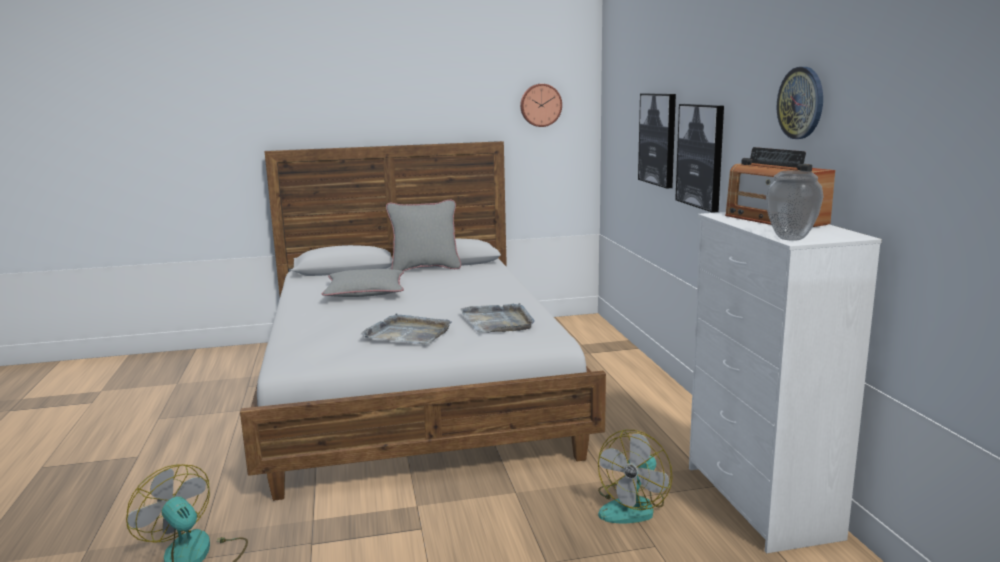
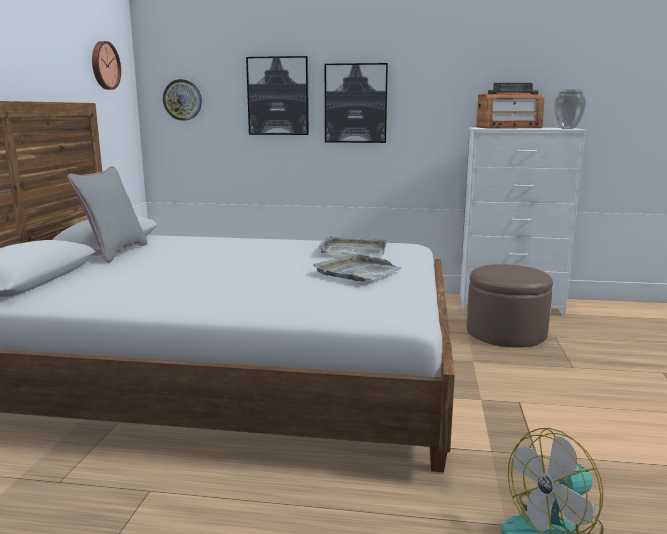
camera: 70 degrees left, 0 degrees up
(365, 292) = (167, 276): grey pillow -> none
(633, 506) = (506, 333): fan -> brown ottoman
(801, 103) = (483, 58): wall clock -> wall clock (182, 100)

